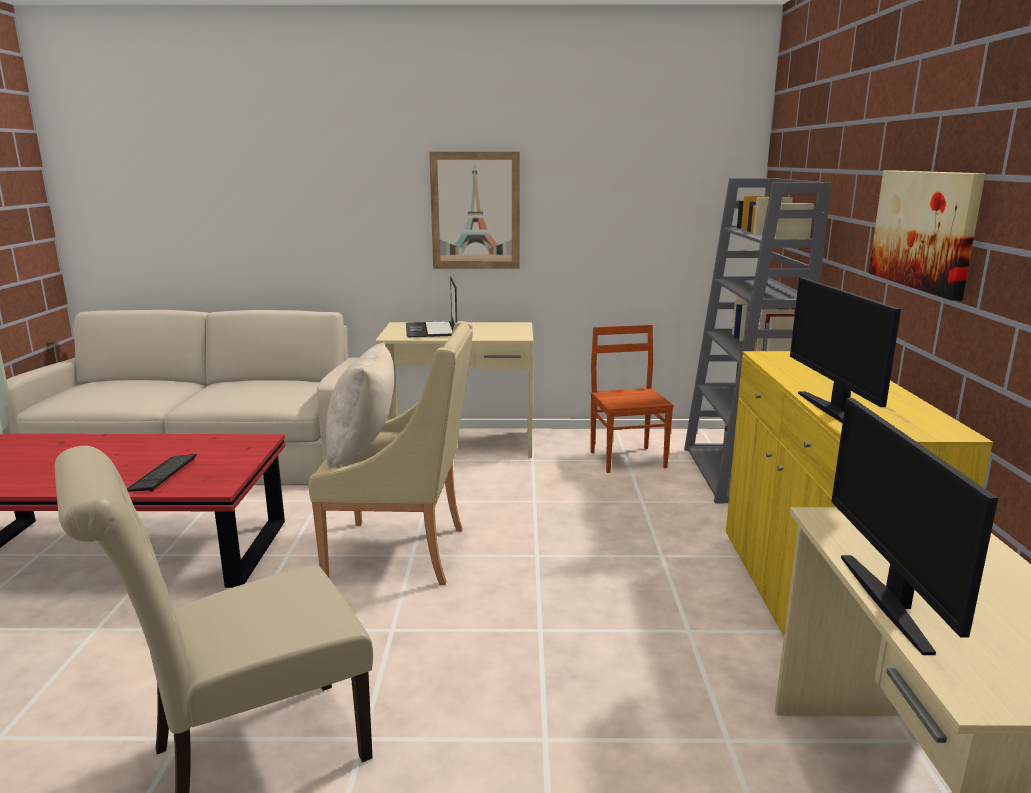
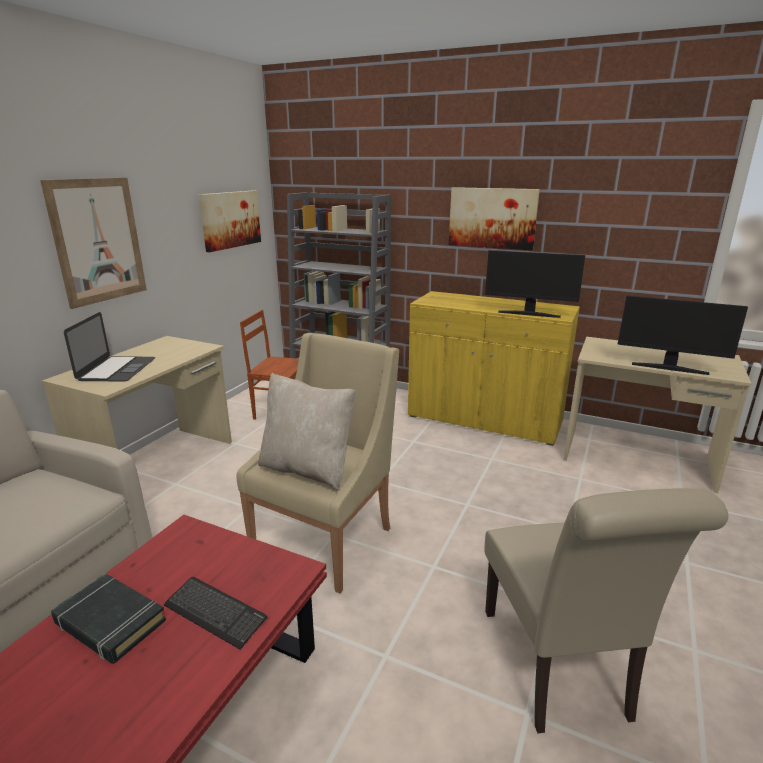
camera: 65 degrees left, 5 degrees up
(152, 449) = (110, 622): none -> black book
(431, 330) = (117, 369): laptop -> laptop turned 105 degrees counterclockwise
(669, 208) = (230, 219): none -> picture

